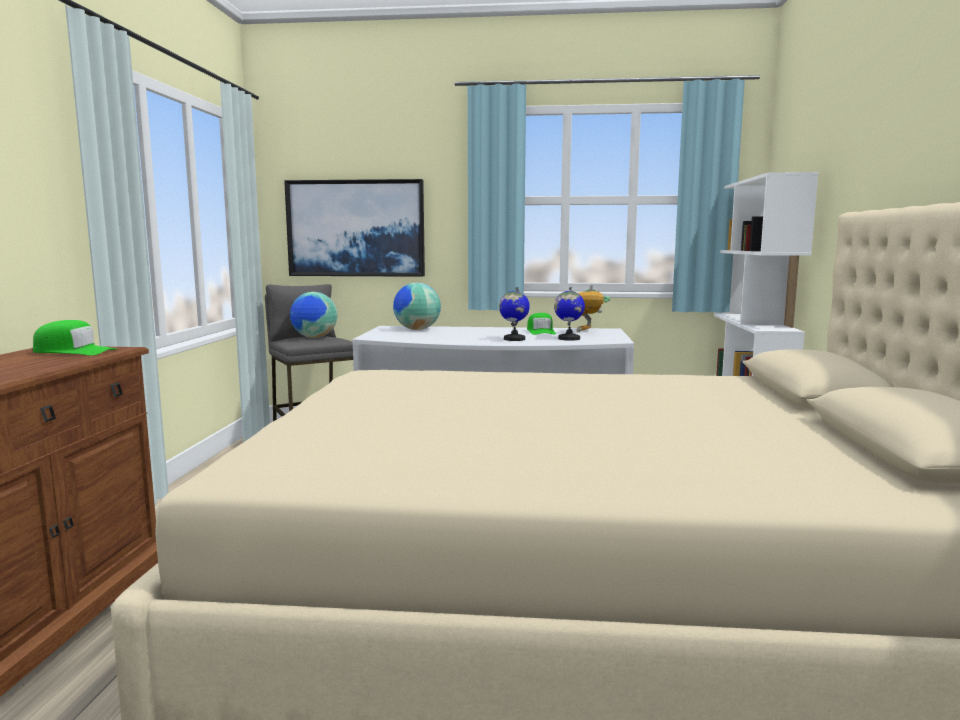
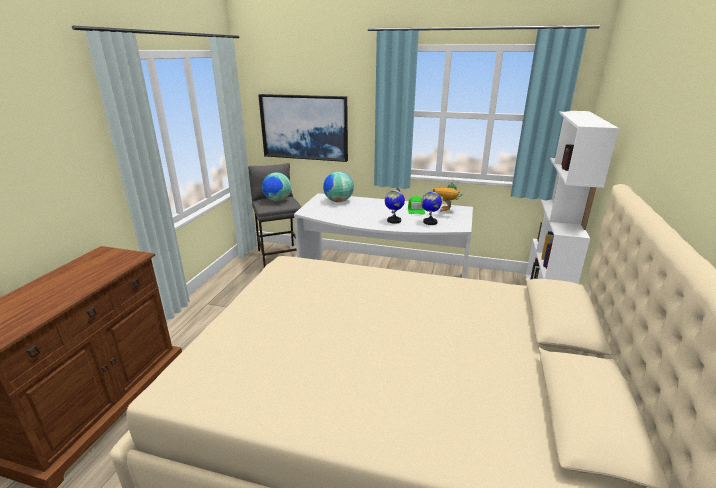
camera: 10 degrees right, 15 degrees up
(74, 351) = (112, 259): green cap -> none

